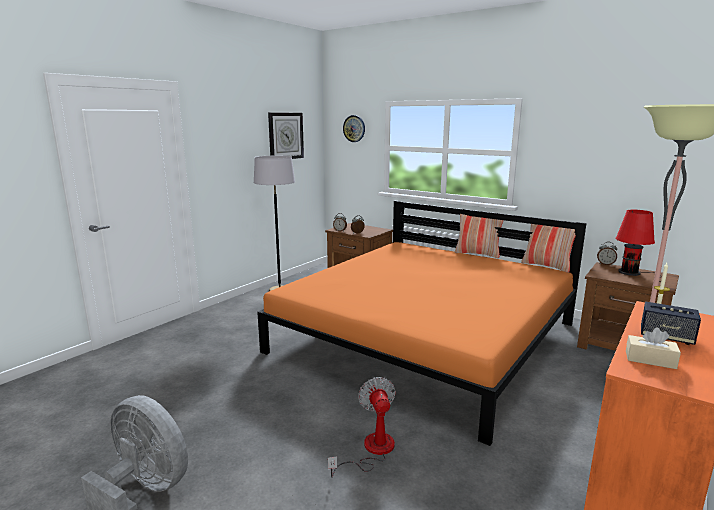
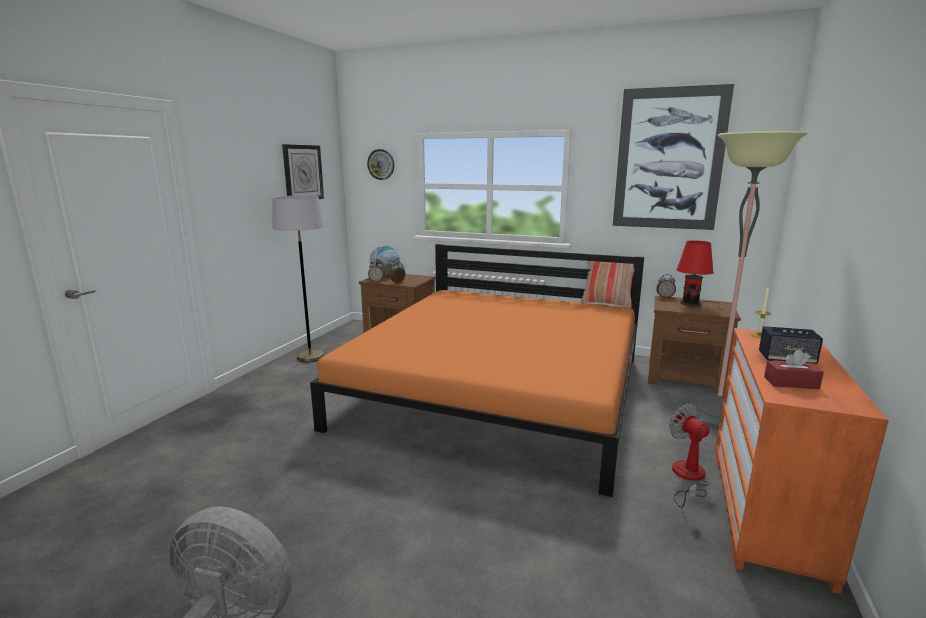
camera: 15 degrees left, 0 degrees up
(350, 225) = (385, 275): none -> globe
(371, 450) = (493, 525): fan -> fan (687, 478)
(477, 254) = (533, 296): pillow -> none
(618, 127) = (669, 159): none -> picture
(650, 360) = (791, 383): beige tissue box -> red tissue box

